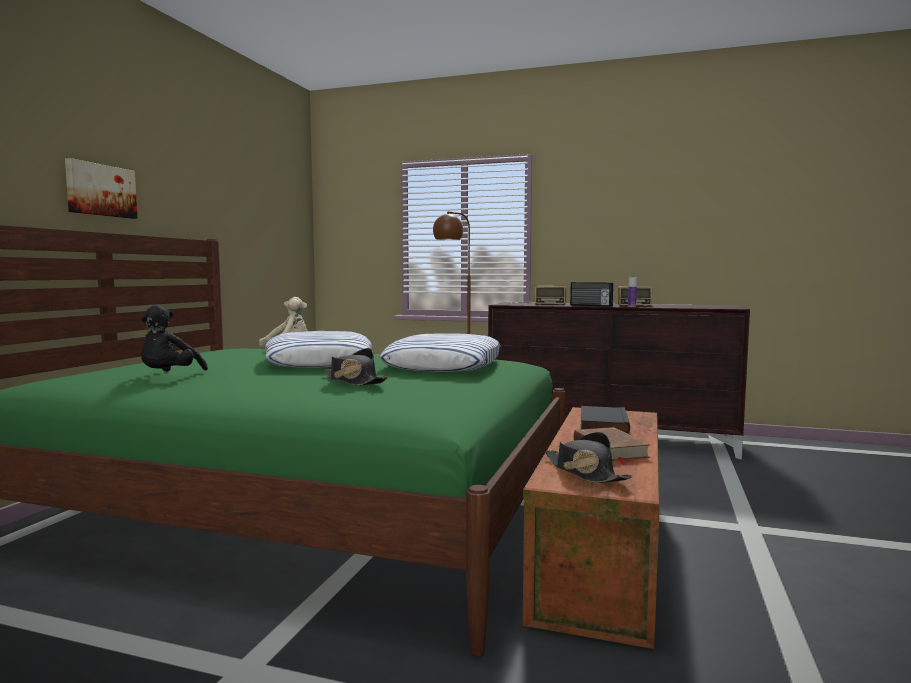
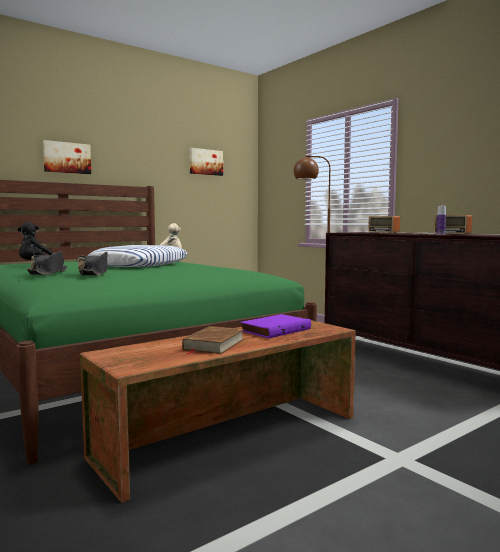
camera: 35 degrees right, 0 degrees up
(264, 205) = (205, 162): none -> picture
(444, 364) = (198, 271): pillow -> none
(584, 472) = (143, 352): black hat -> black hat (48, 273)
(590, 305) = (407, 233): radio -> none
(601, 424) = (275, 329): black book -> purple book

